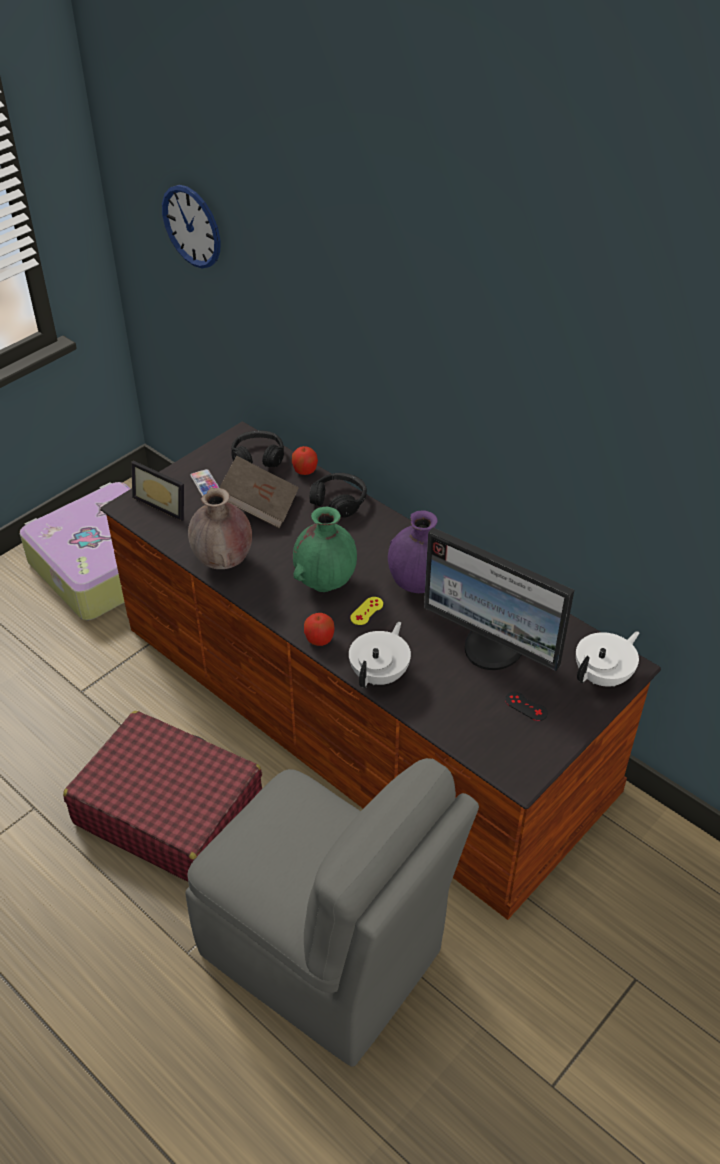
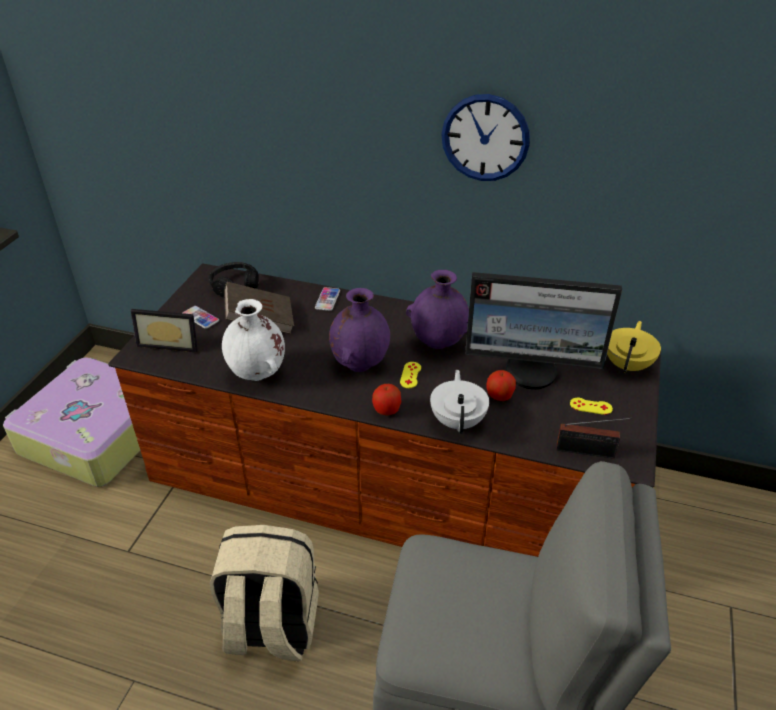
camera: 25 degrees left, 5 degrees down
(168, 810) = (271, 628): red suitcase -> beige backpack
(192, 226) = (123, 85): wall clock -> wall clock (485, 138)
(223, 563) = (258, 375): brown vase -> white vase
(305, 471) = (283, 285): apple -> apple (499, 396)
(325, 583) = (360, 364): green vase -> purple vase
(339, 501) = (327, 299): black headphones -> phone
(486, 751) = (588, 452): none -> radio
(526, 706) = (591, 406): black game controller -> yellow game controller
(603, 676) = (627, 365): white teapot -> yellow teapot

